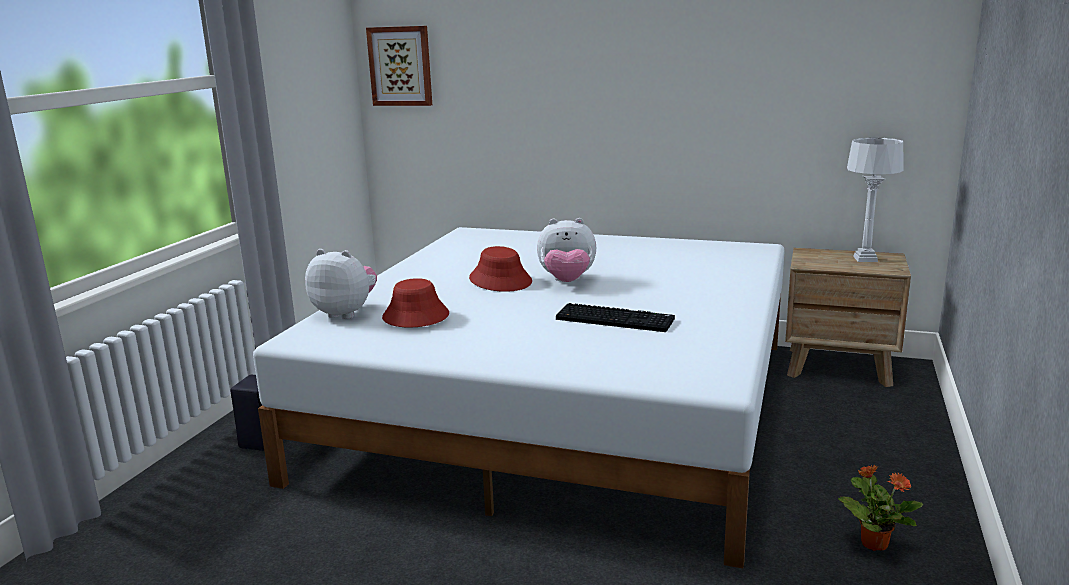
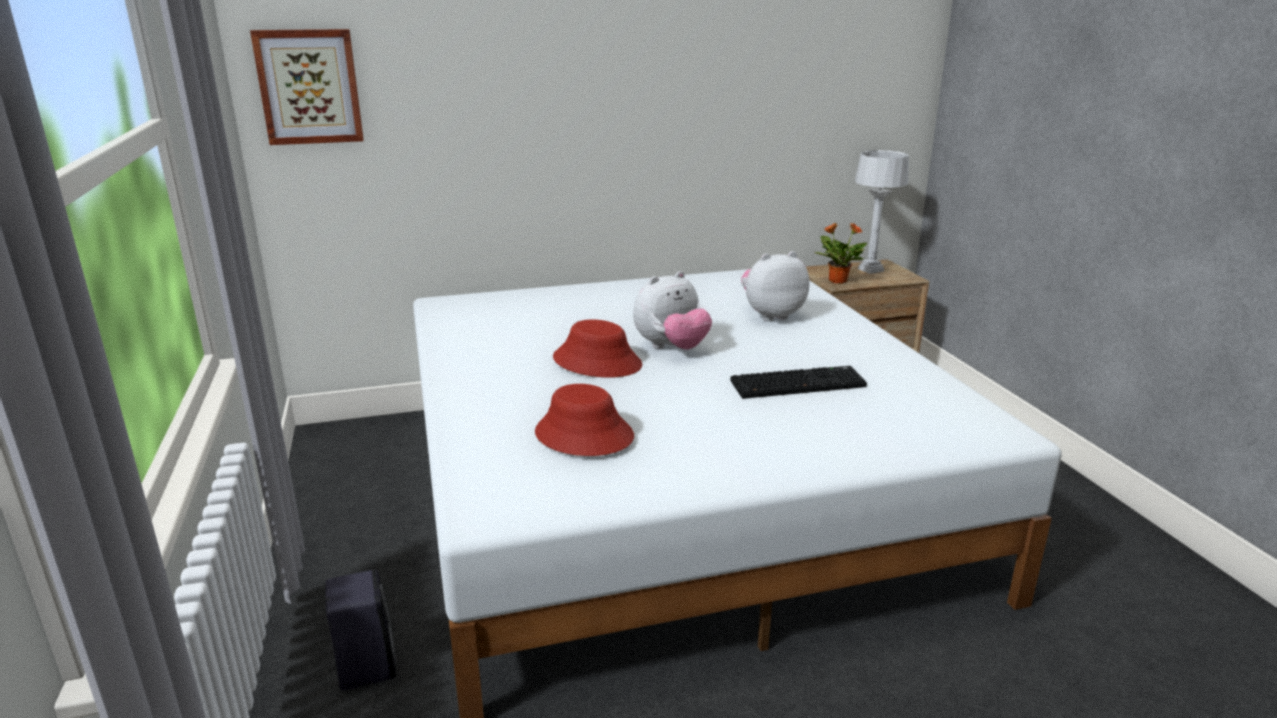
camera: 35 degrees left, 5 degrees up
(346, 313) = (485, 454): plush toy -> plush toy (771, 315)
(873, 543) = (1077, 540): potted plant -> potted plant (837, 281)

